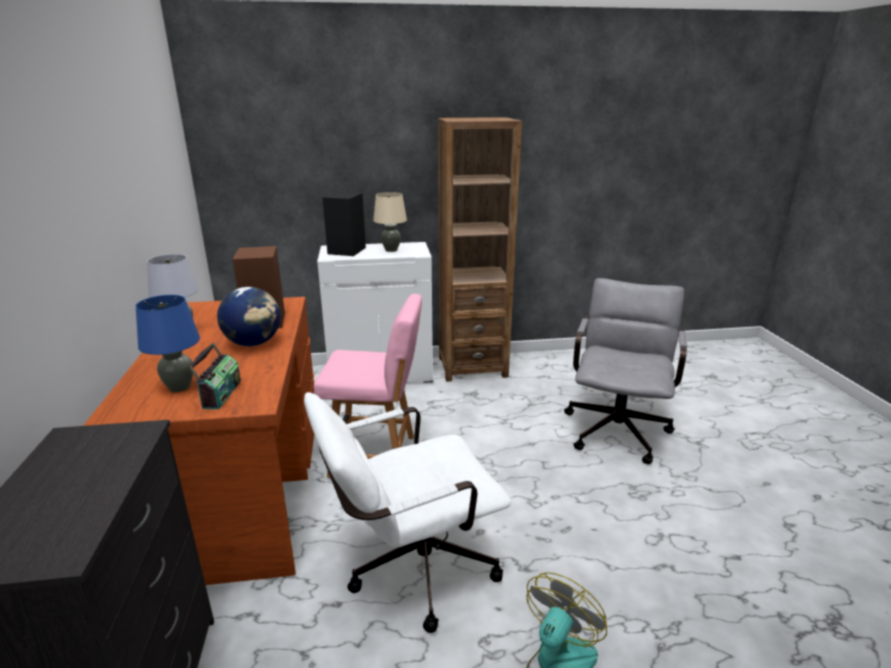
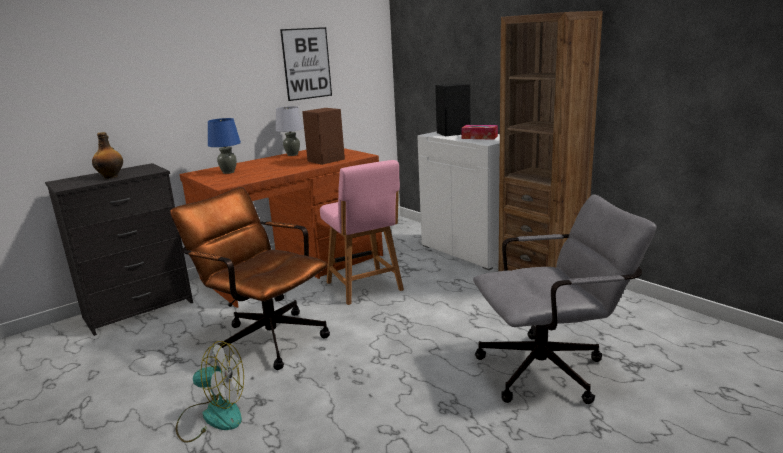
camera: 60 degrees right, 5 degrees down
(84, 484) = (111, 177): none -> bottle
(143, 184) = (306, 63): none -> picture
(220, 394) = (228, 178): radio -> none
(254, 343) = (293, 166): globe -> none
(391, 250) = (479, 137): beige table lamp -> tissue box
(410, 570) = (265, 337): white office chair -> brown office chair

